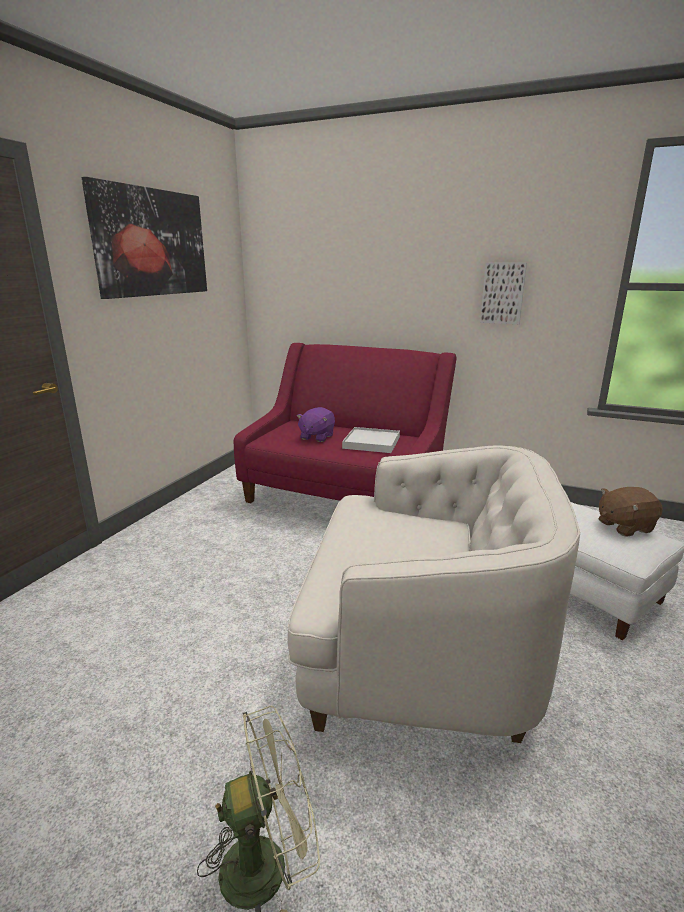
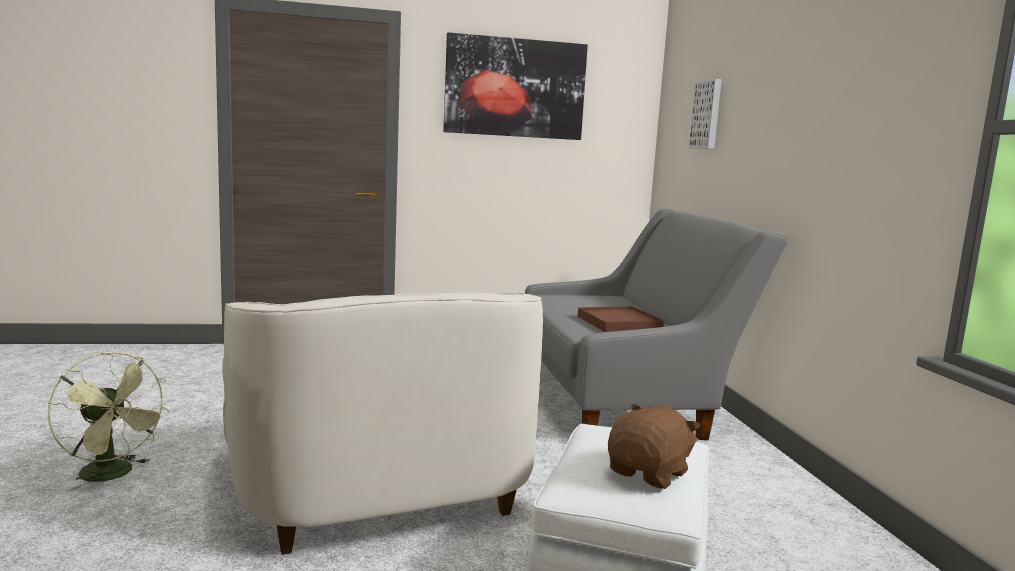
camera: 55 degrees right, 10 degrees down
(316, 437) = (588, 306): purple plush toy -> none
(345, 494) = (622, 397): red sofa -> grey sofa
(371, 443) = (618, 323): white tray -> brown tray
(503, 293) = (845, 144): picture -> picture (707, 115)
(624, 526) = (649, 473): brown plush toy -> brown plush toy turned 90 degrees clockwise

